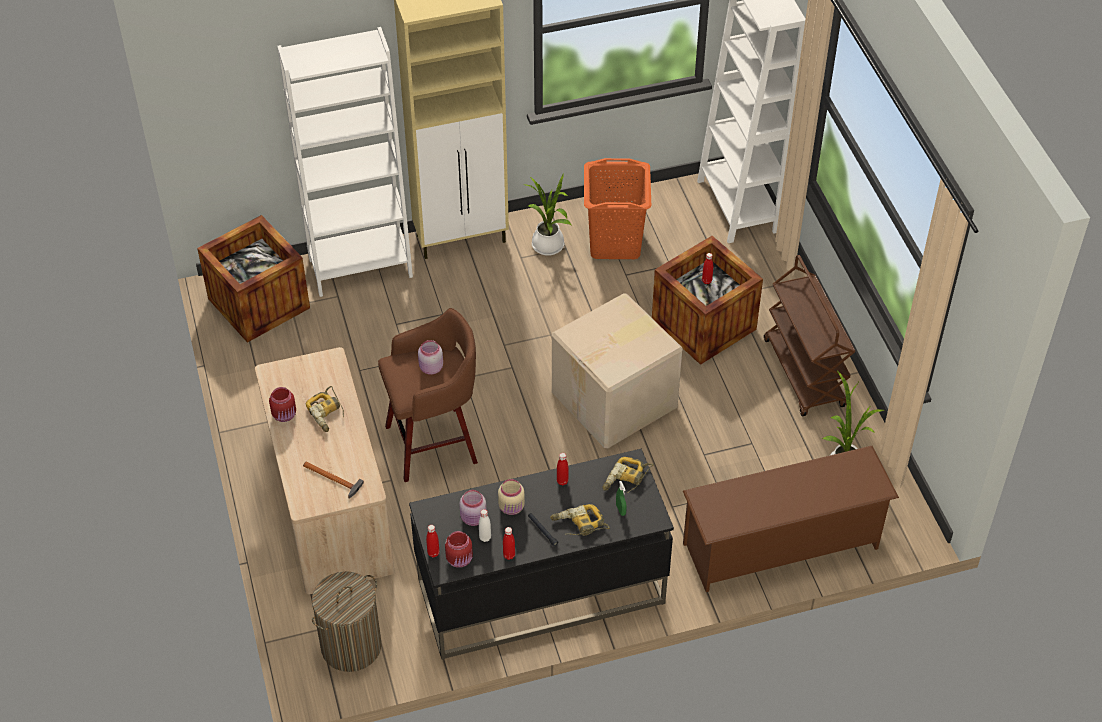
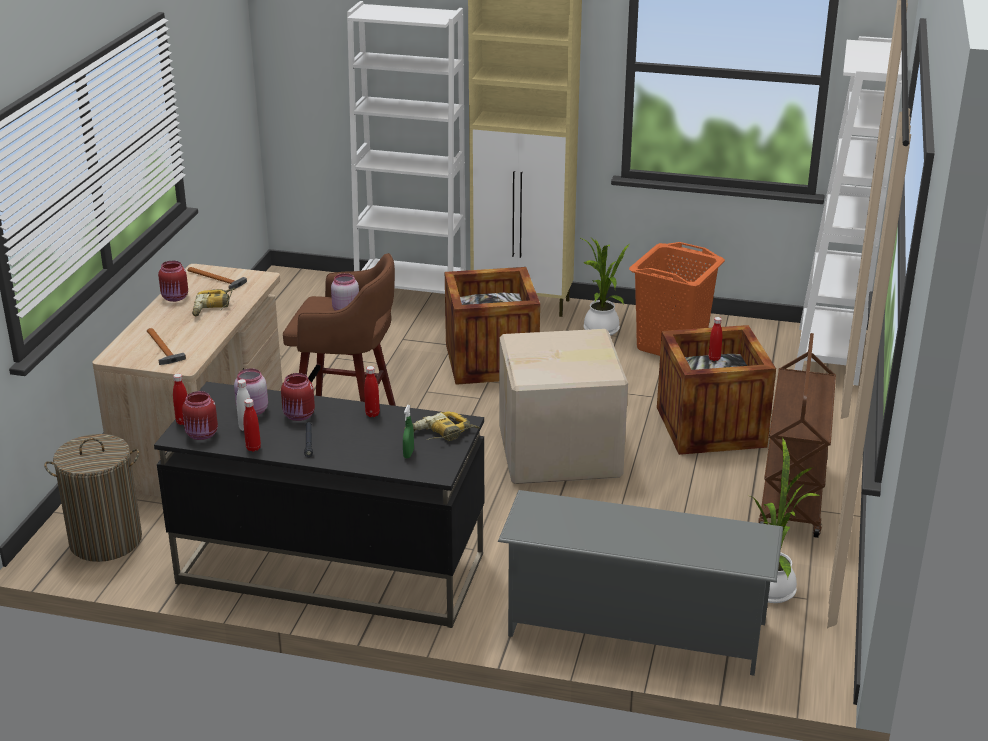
camera: 30 degrees right, 20 degrees down
(259, 303) = (299, 293): crate -> crate (491, 361)
(298, 377) = (217, 280): none -> hammer
(512, 507) = (299, 416): beige jar -> red jar
(579, 525) = (351, 450): power drill -> none
(781, 546) = (635, 629): brown shoe rack -> grey shoe rack

